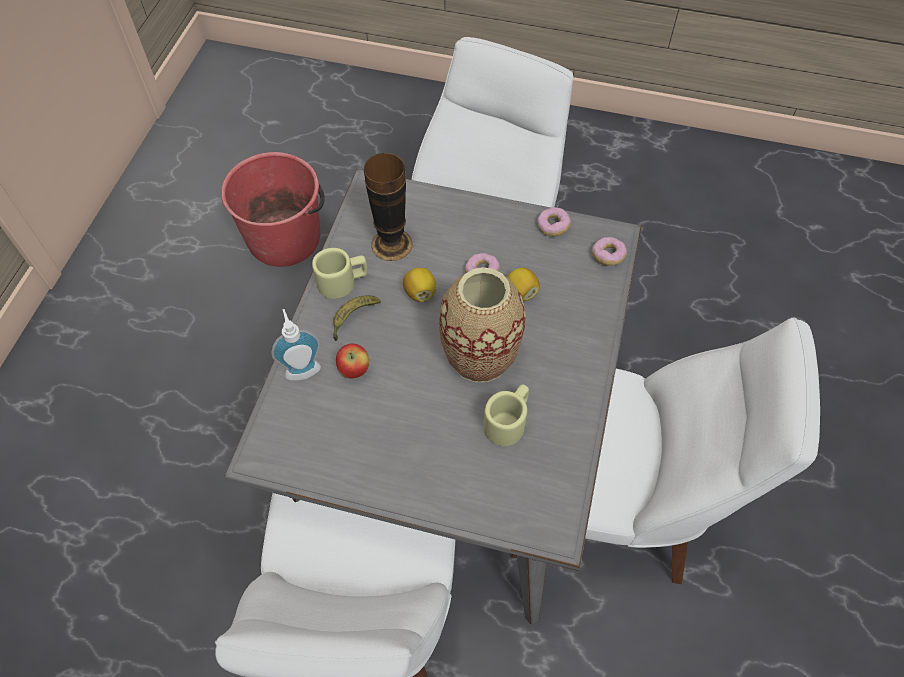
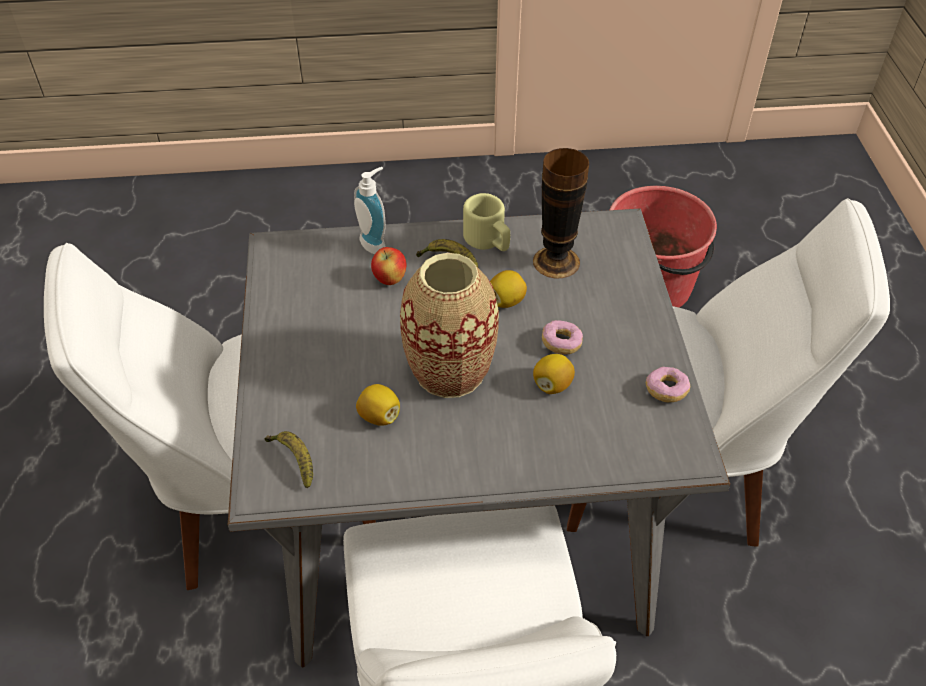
camera: 70 degrees right, 10 degrees down
(508, 421) = (379, 416): beige mug -> lemon
(532, 498) = (294, 460): none -> banana
(607, 256) = (654, 456): donut -> none

